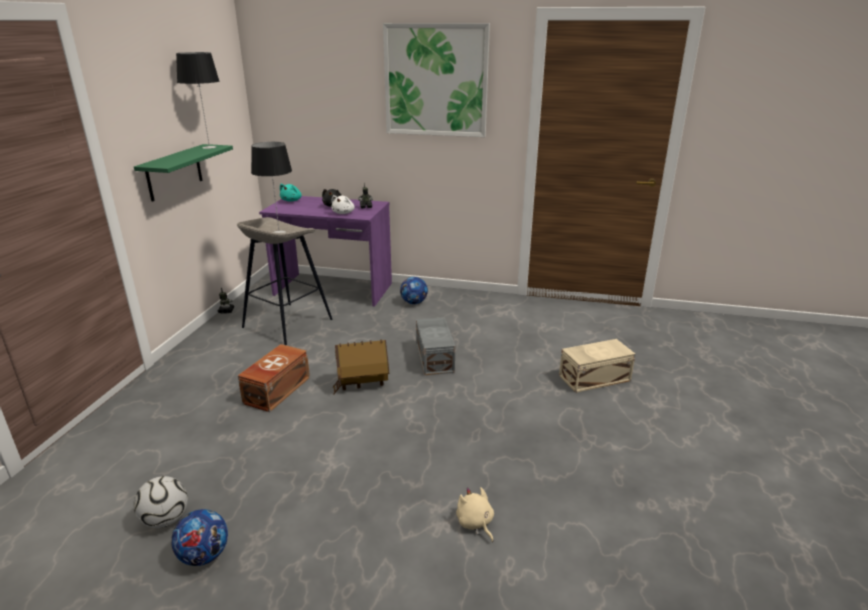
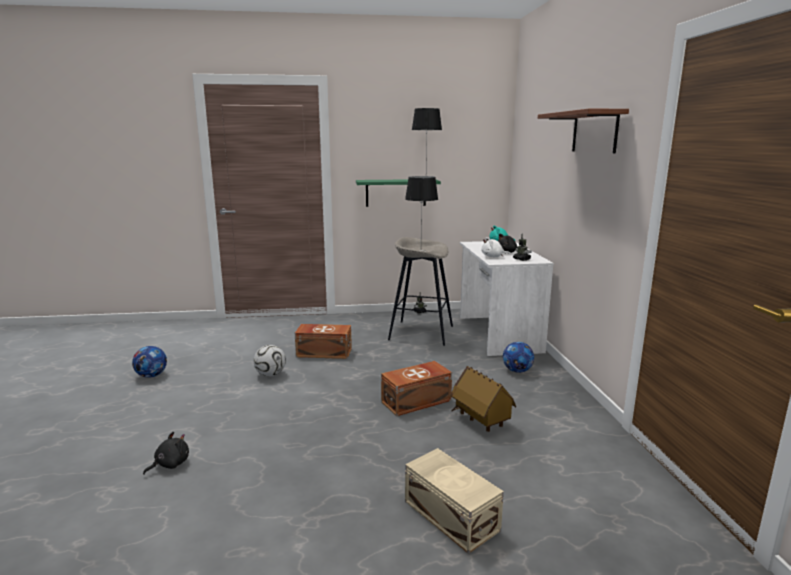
camera: 70 degrees right, 10 degrees down
(165, 519) = (183, 358): football -> football (270, 374)
(333, 290) = (497, 334): purple desk -> white desk
(362, 384) = (350, 379): toy house -> toy house (480, 421)
(435, 357) = (417, 401): grey storage box -> brown storage box
(436, 80) = (594, 132): picture -> brown shelf
(475, 523) = (170, 464): beige plush toy -> black plush toy

